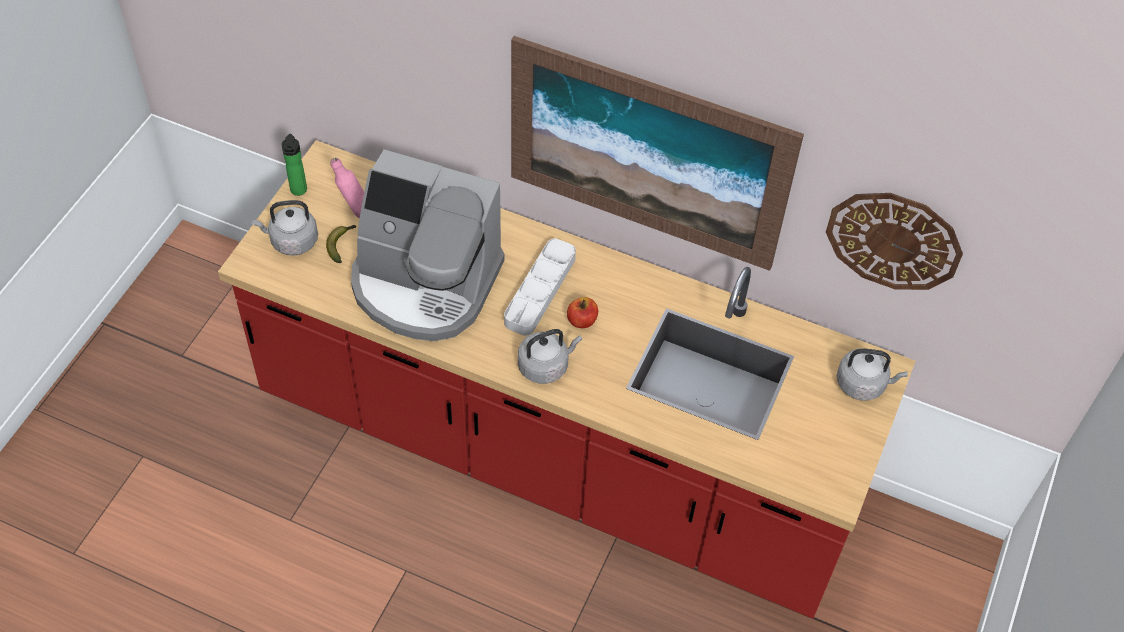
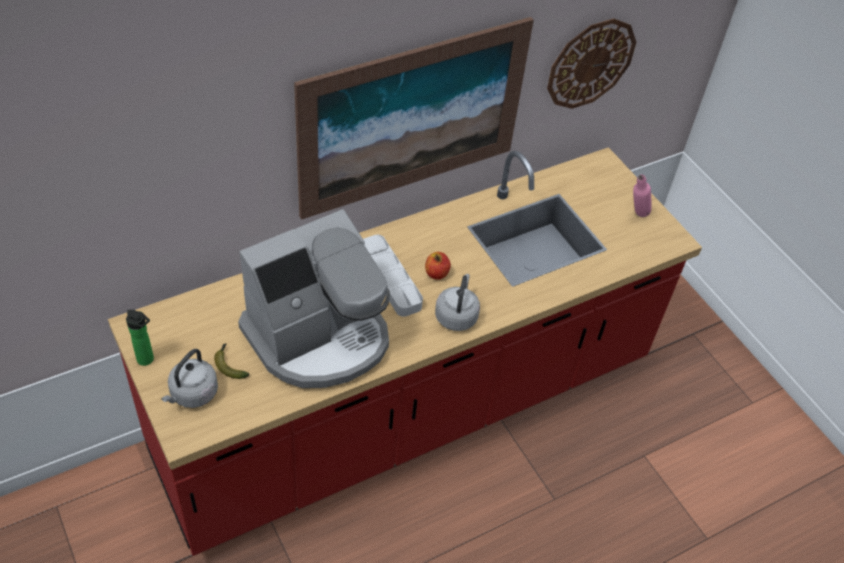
camera: 55 degrees left, 5 degrees down
(355, 211) = (207, 337): pink bottle -> pink bottle (636, 216)
(863, 384) = (606, 178): grey kettle -> none

